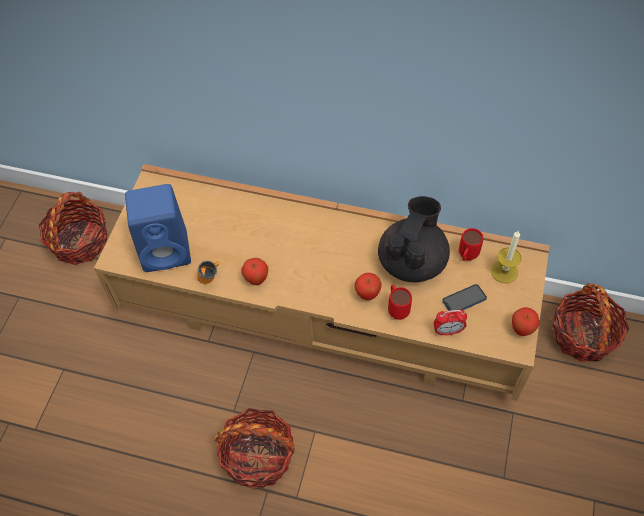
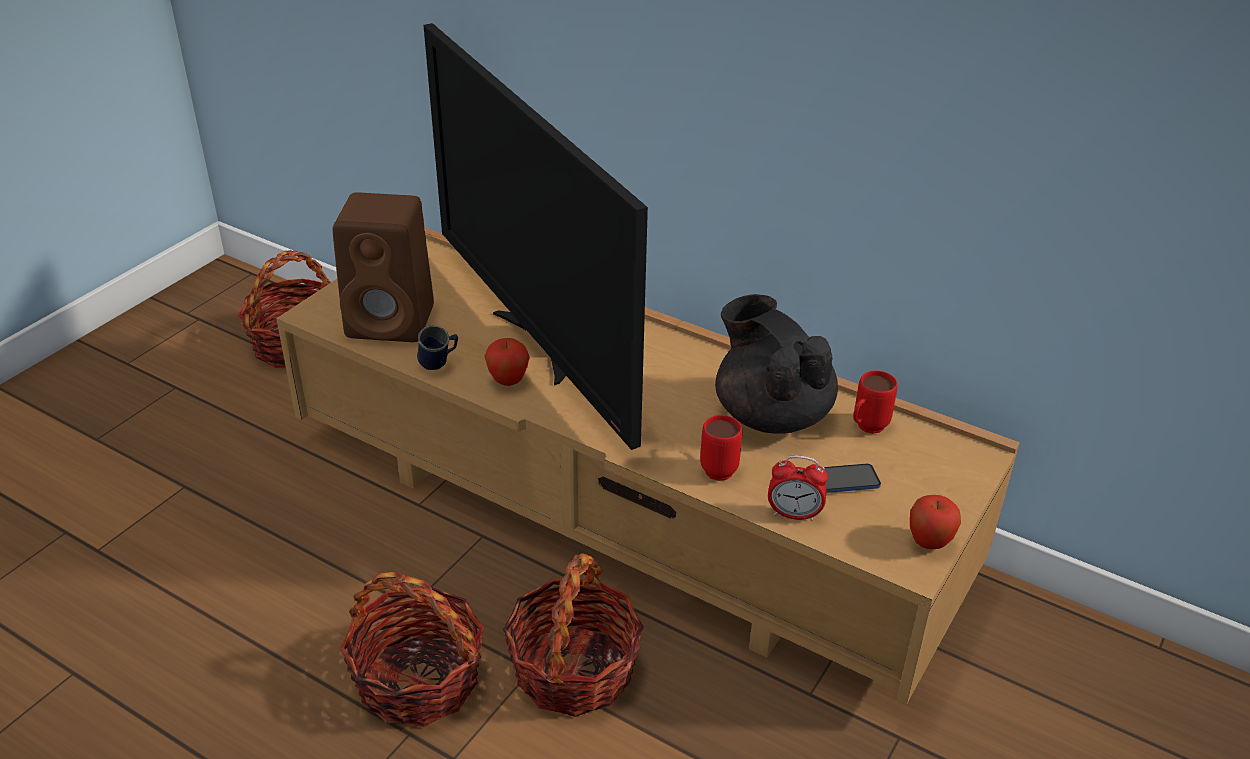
camera: 15 degrees right, 20 degrees down
(167, 250) = (394, 321): blue speaker -> brown speaker
(210, 277) = (439, 364): orange mug -> blue mug
(261, 245) = (538, 344): none -> television
(367, 294) = (677, 438): apple -> none
(412, 261) = (771, 414): black teapot -> black teapot turned 75 degrees counterclockwise
(504, 271) = (926, 460): candle -> none
(583, 335) = (1071, 654): basket -> basket (574, 670)

